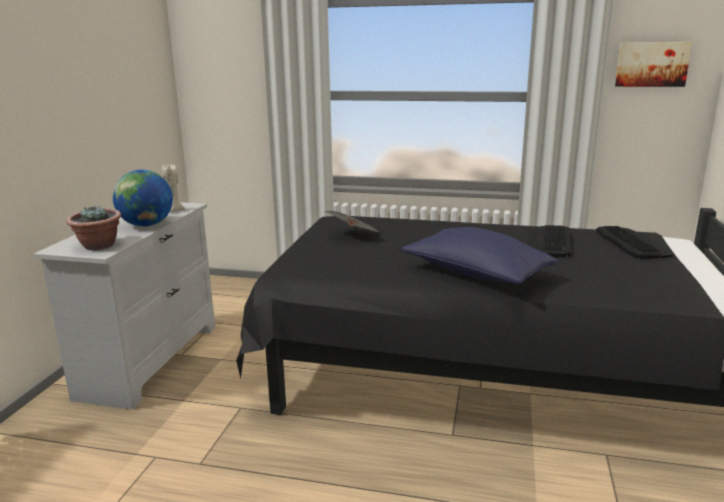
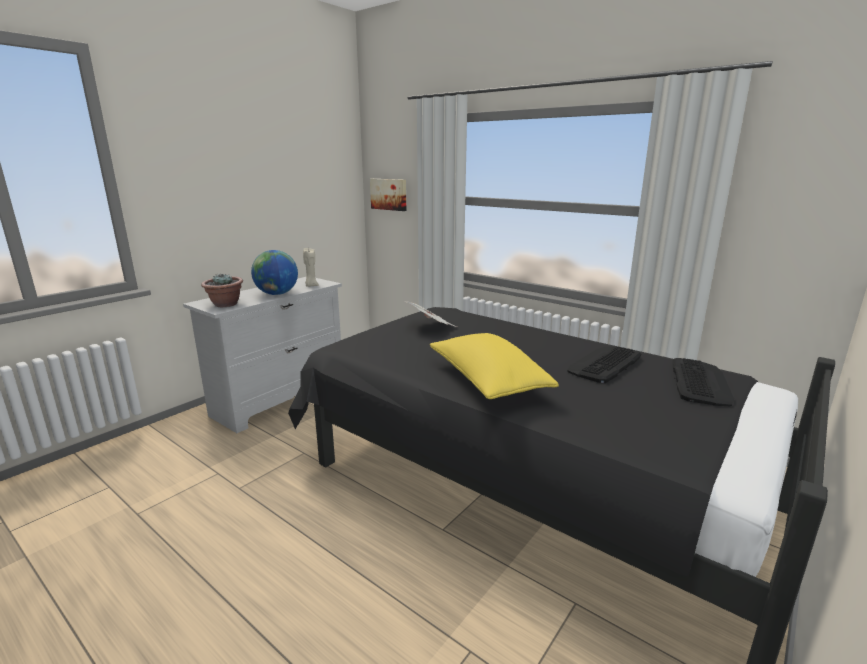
camera: 25 degrees right, 0 degrees up
(476, 274) = (487, 381): blue pillow -> yellow pillow
(651, 64) = (793, 181): picture -> picture (389, 194)

